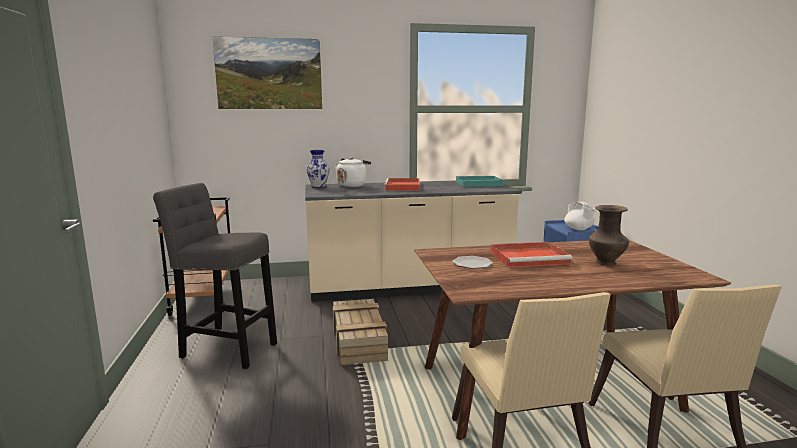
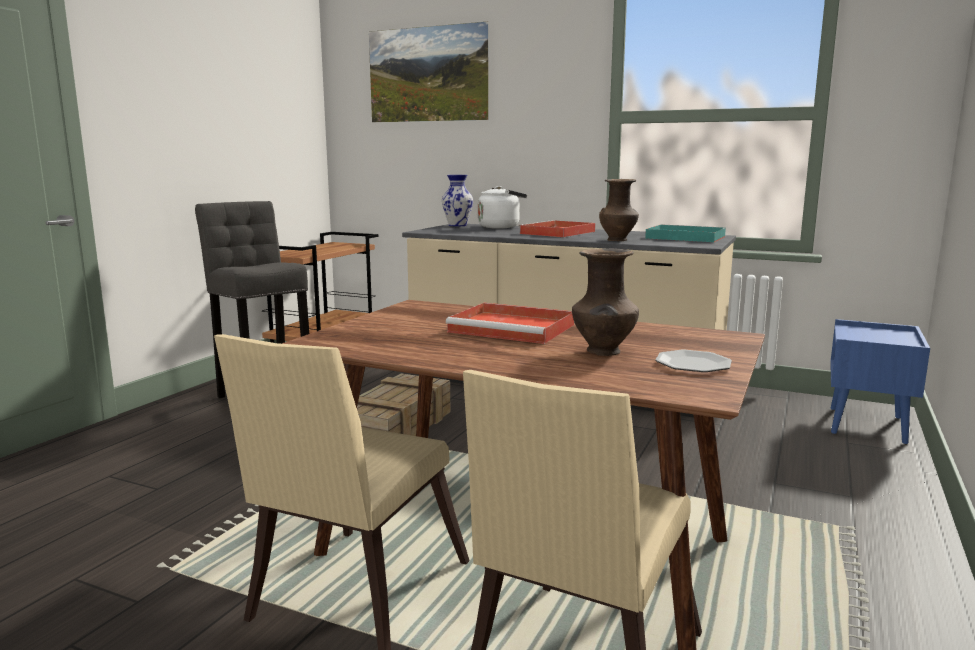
camera: 35 degrees right, 0 degrees up
(456, 189) = (618, 240): none -> brown vase
(472, 264) = (417, 321): plate -> plate (692, 364)
(579, 229) = (880, 340): white teapot -> none

